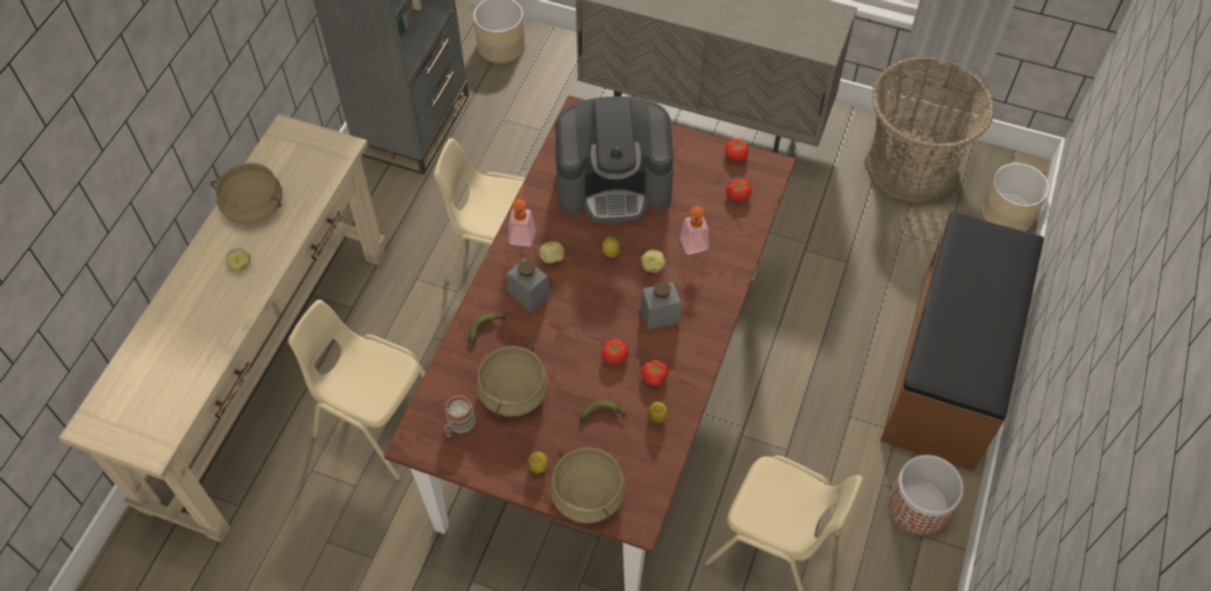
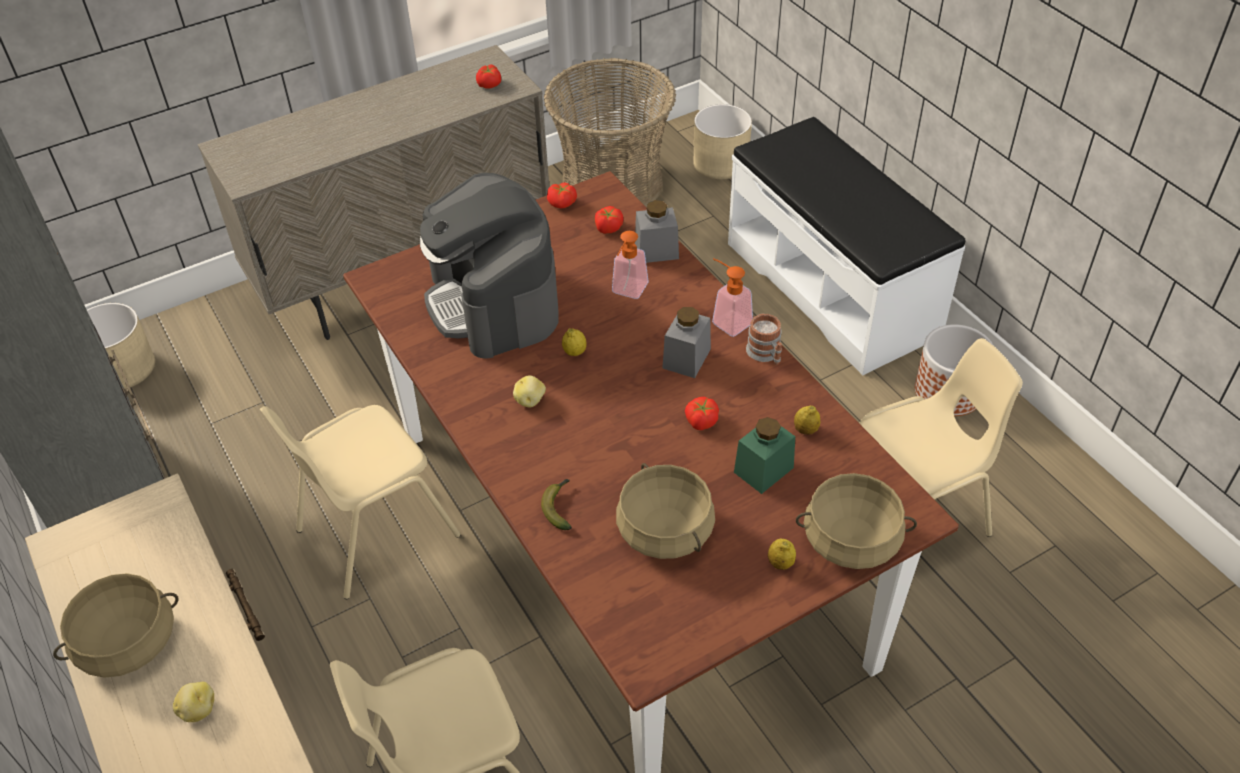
camera: 50 degrees left, 10 degrees down
(458, 424) = (661, 606): mug -> mug (766, 354)
(523, 232) = (471, 405): soap dispenser -> soap dispenser (727, 320)
(529, 294) = (554, 445): grey jar -> grey jar (656, 250)
(603, 414) = (763, 470): banana -> green jar
(614, 183) = (493, 302): coffee machine -> coffee machine turned 120 degrees clockwise
(652, 266) = (624, 331): potato -> none
(654, 377) = (756, 405): tomato -> tomato (490, 84)
(950, 368) = (832, 287): brown bench -> white bench

